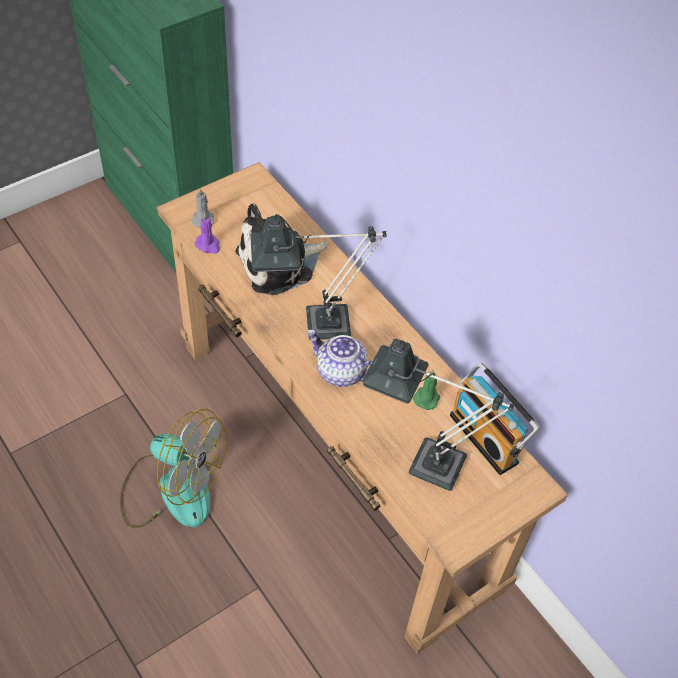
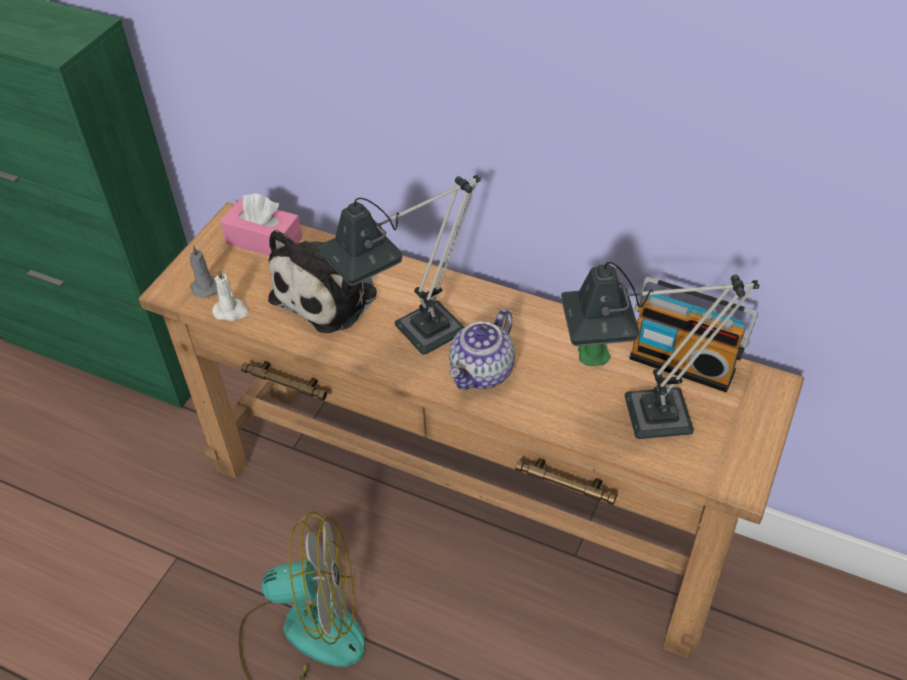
camera: 25 degrees left, 5 degrees down
(208, 245) = (231, 311): purple candle -> white candle
(263, 203) = (264, 240): none -> pink tissue box
(340, 372) = (482, 372): teapot -> teapot turned 60 degrees counterclockwise

